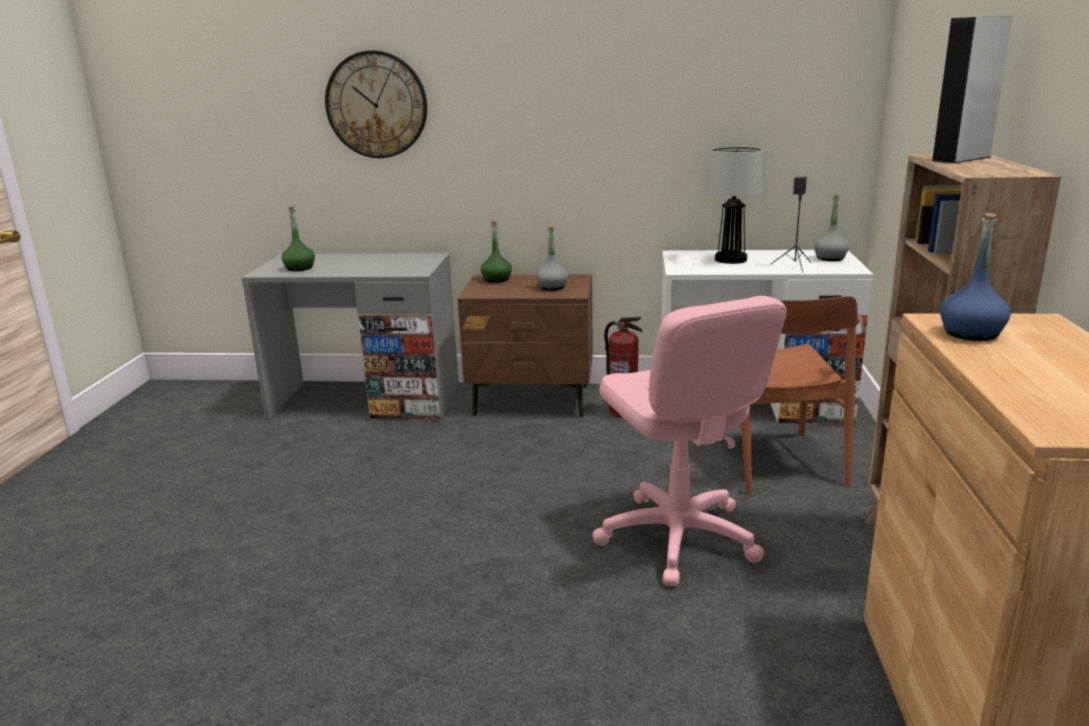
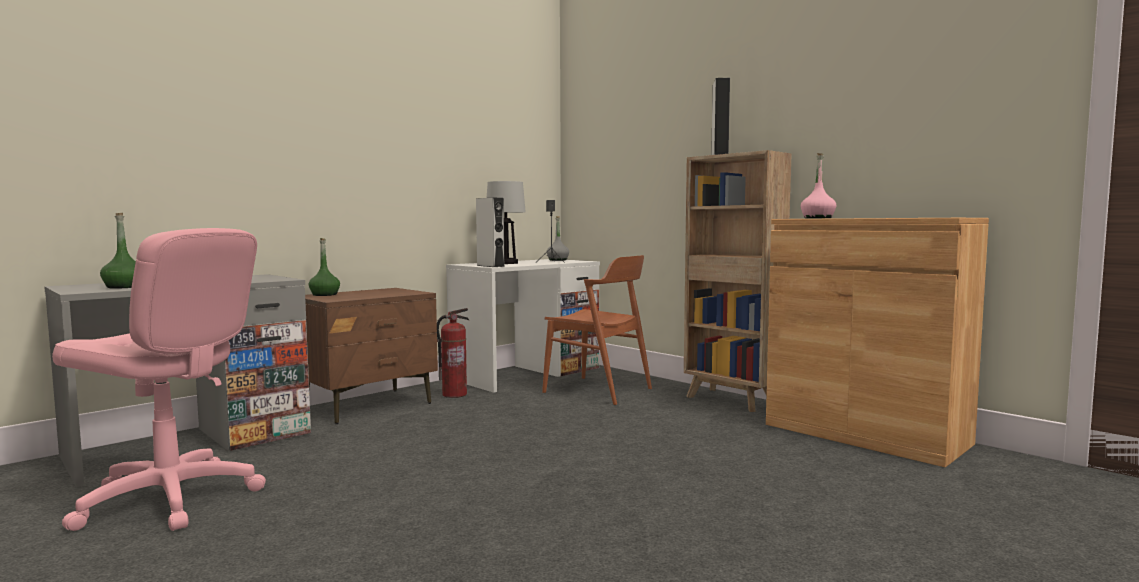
camera: 50 degrees left, 15 degrees down
(376, 105) = (188, 122): wall clock -> none
(552, 287) = (389, 292): grey bottle -> none
(677, 538) = (624, 429): pink office chair -> pink office chair (169, 499)
(682, 267) = (490, 266): none -> grey speaker
(971, 333) = (818, 218): blue bottle -> pink bottle

